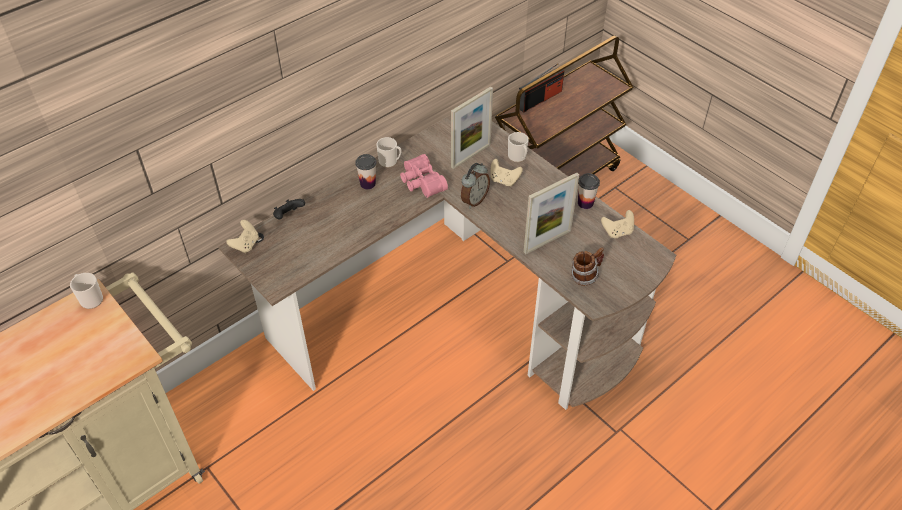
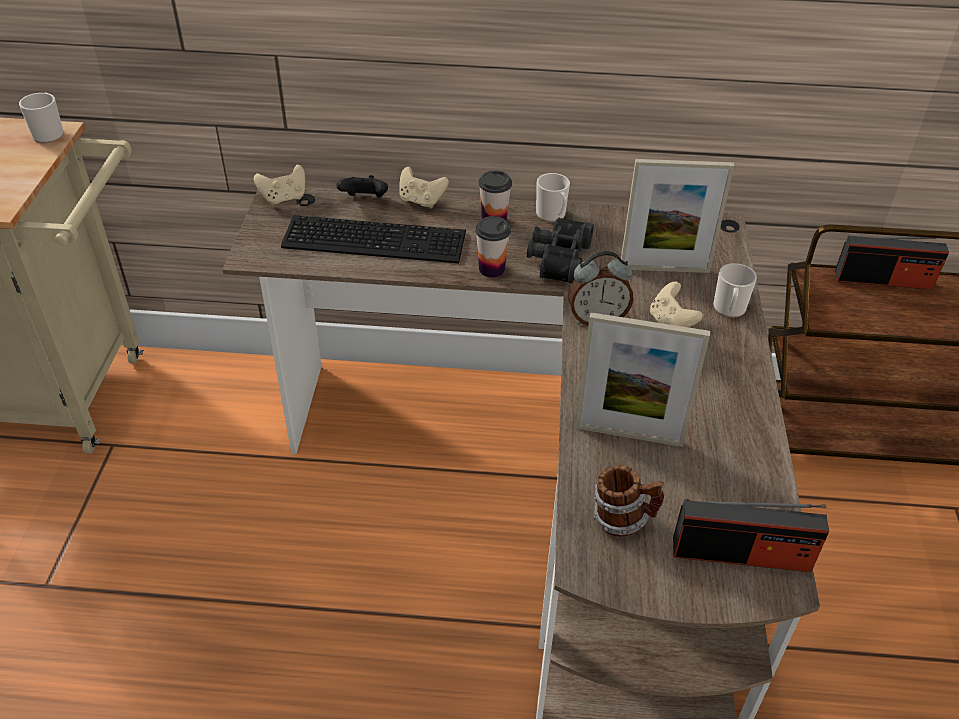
camera: 45 degrees right, 5 degrees down
(322, 232) = (373, 237): none -> keyboard
(420, 183) = (557, 259): pink binoculars -> black binoculars
(585, 203) = (755, 428): cup -> cup (491, 269)
(617, 232) = (757, 500): beige game controller -> beige game controller (421, 201)
(635, 256) = (741, 554): none -> radio

